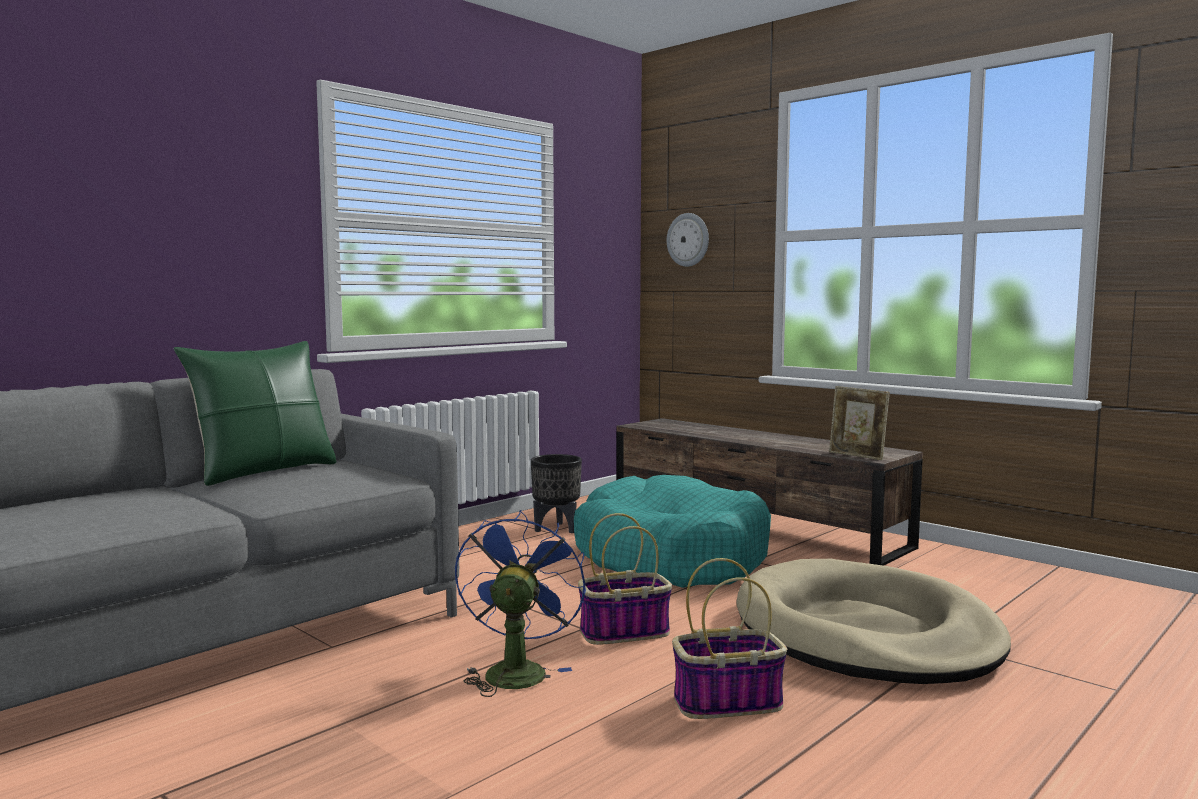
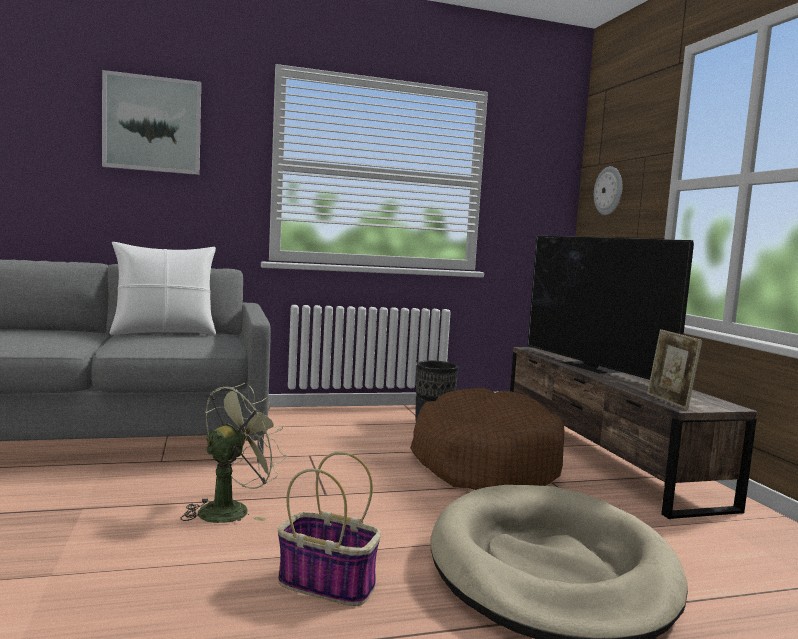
camera: 30 degrees right, 0 degrees up
(156, 163) = (152, 124): none -> picture
(263, 471) = (164, 333): green pillow -> white pillow
(516, 670) = (231, 509): blue fan -> green fan
(625, 632) = (350, 506): basket -> none
(670, 557) = (484, 462): turquoise dog bed -> brown dog bed
(730, 435) = (591, 367): none -> television

